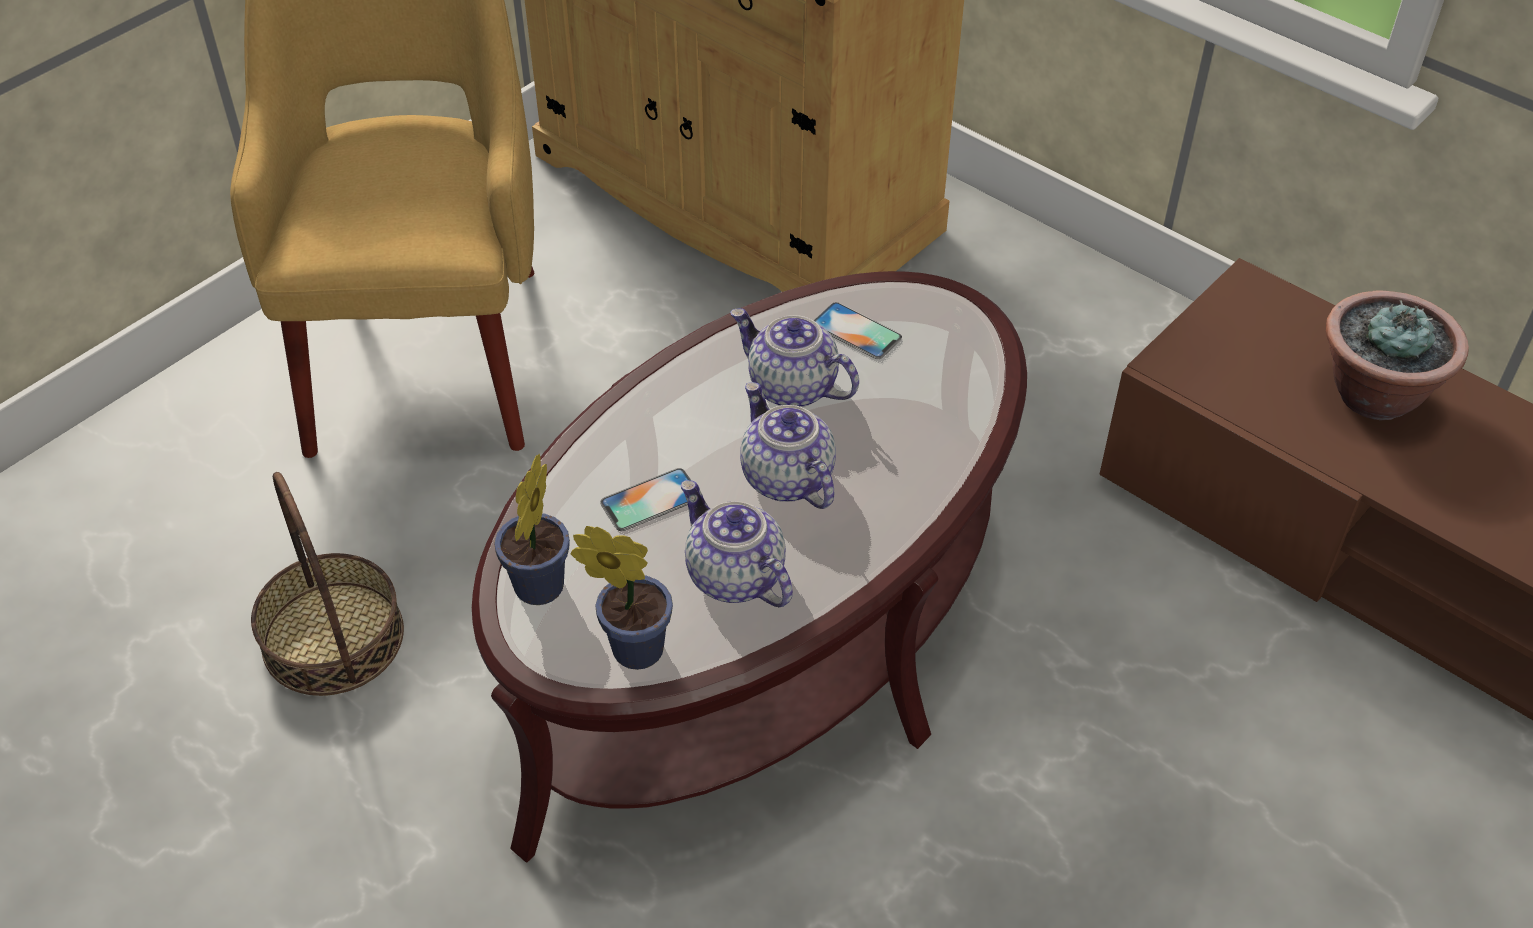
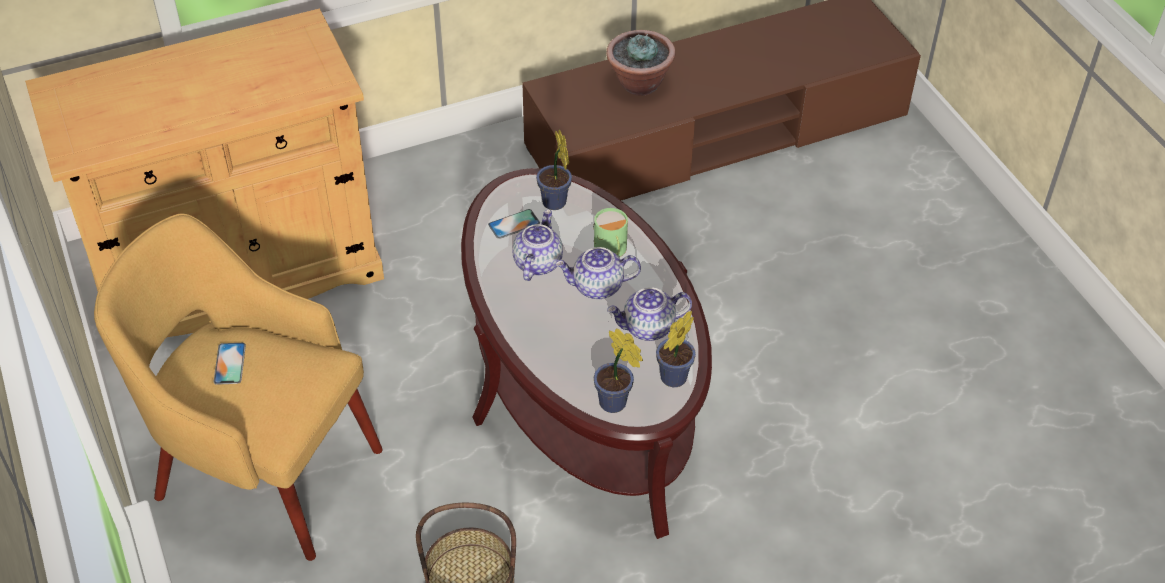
camera: 65 degrees left, 0 degrees up
(650, 500) = (580, 342): phone -> phone (229, 363)
(791, 387) = (537, 263): teapot -> teapot turned 135 degrees clockwise
(882, 465) = (611, 250): none -> green mug
(935, 362) = (555, 204): none -> potted plant

